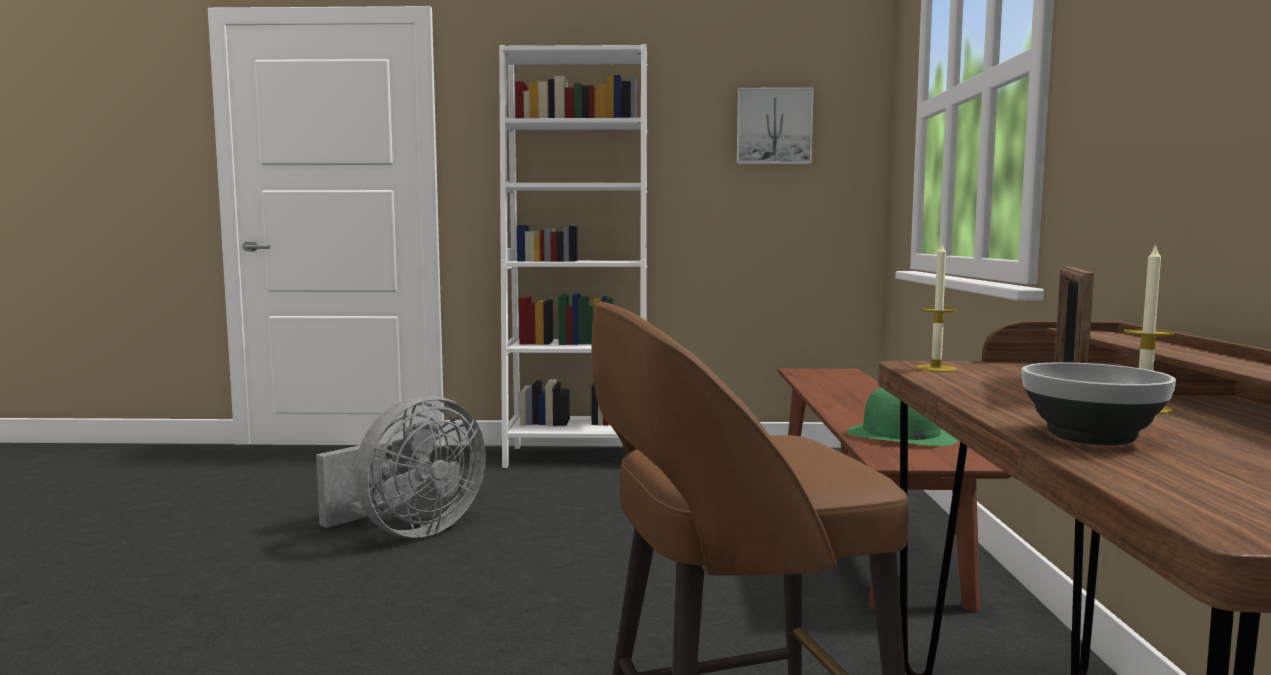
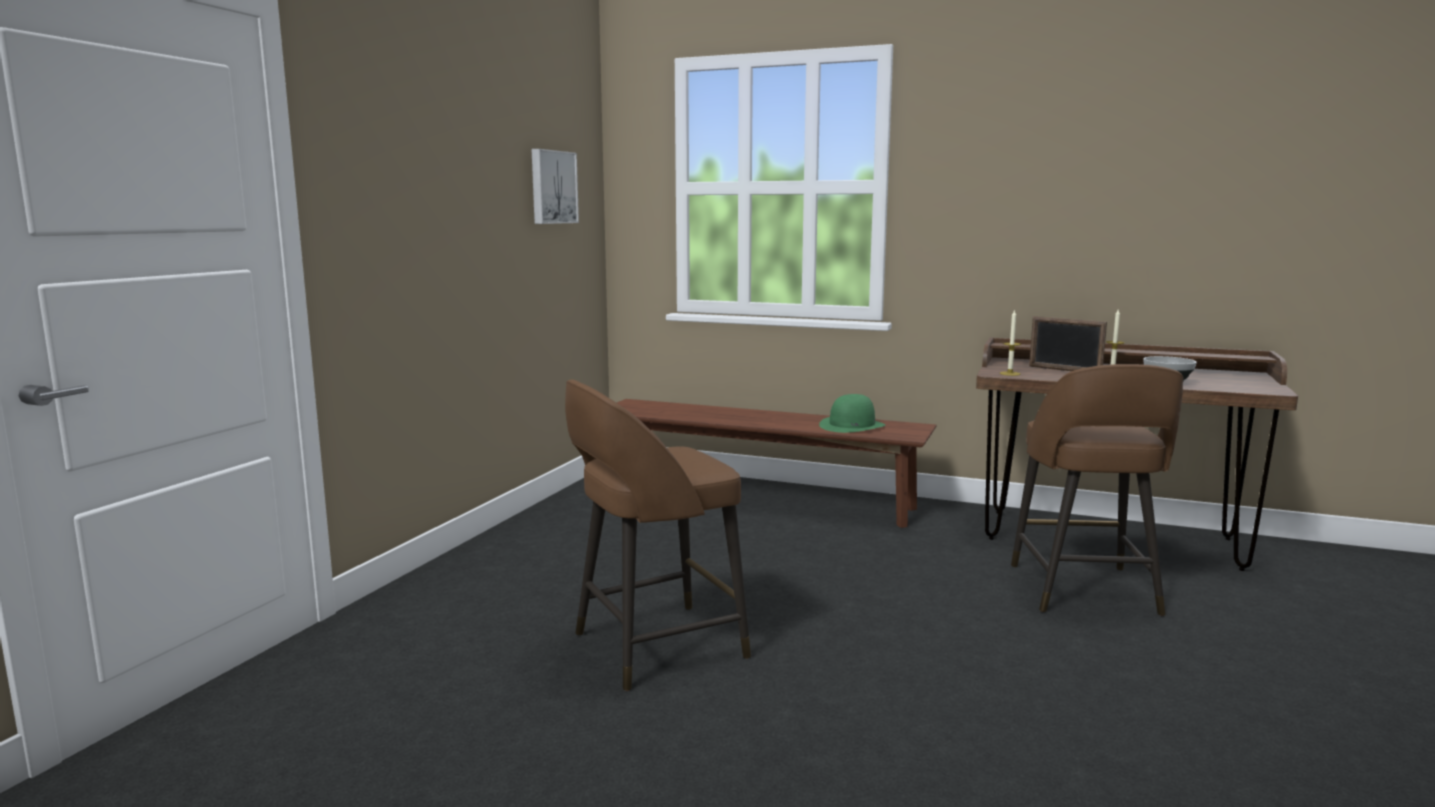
camera: 70 degrees left, 5 degrees up
(410, 531) = (654, 646): grey fan -> brown stool
(577, 457) = (493, 555): white bookcase -> none

